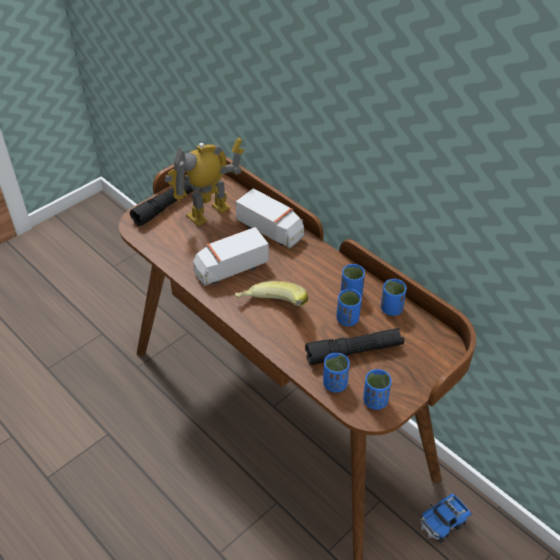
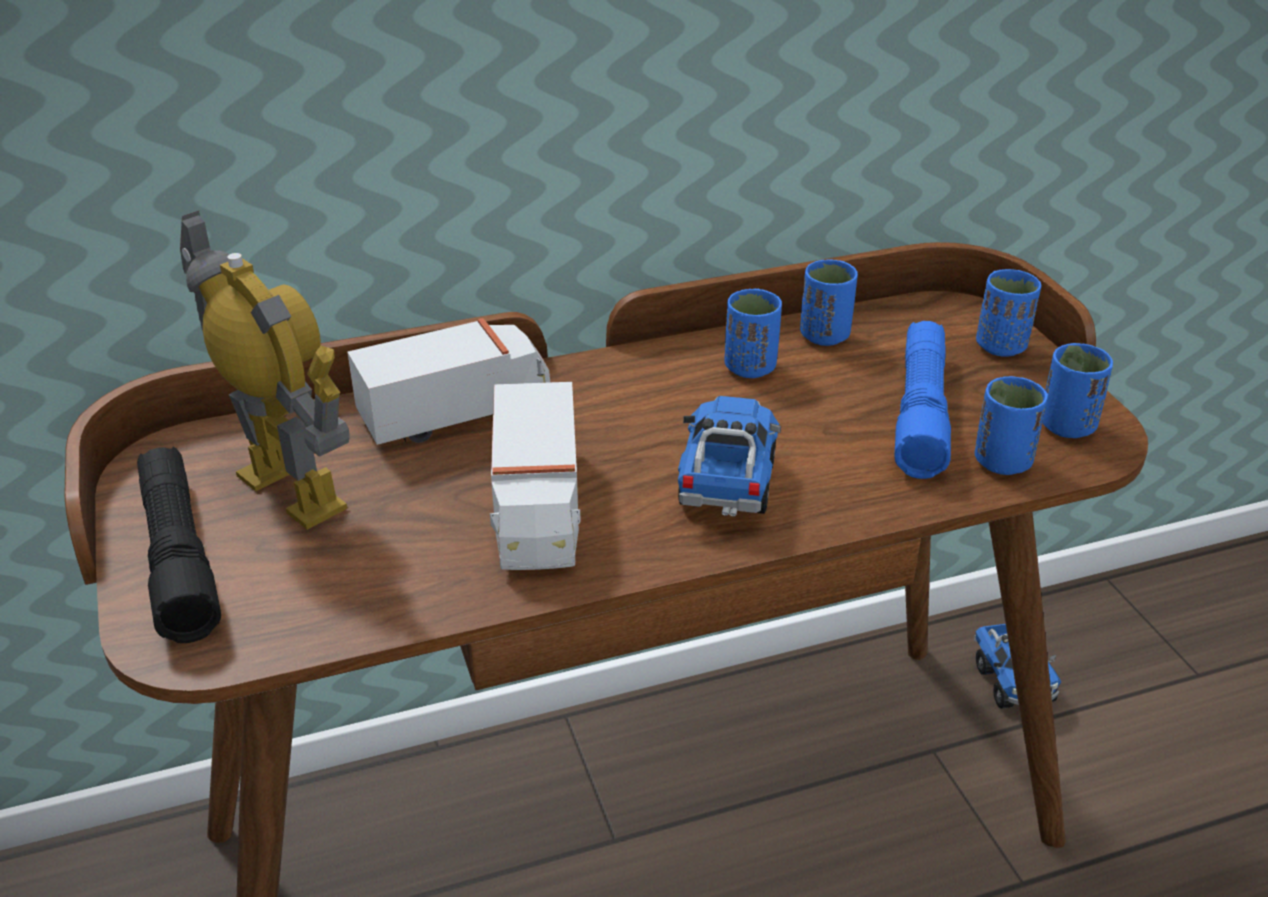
camera: 65 degrees left, 10 degrees down
(209, 213) = (292, 490): toy robot -> toy robot turned 150 degrees clockwise
(271, 309) = (727, 486): banana -> toy truck
(347, 319) = (822, 393): blue cup -> blue cup (1001, 346)
(354, 352) = (920, 412): black flashlight -> blue flashlight

